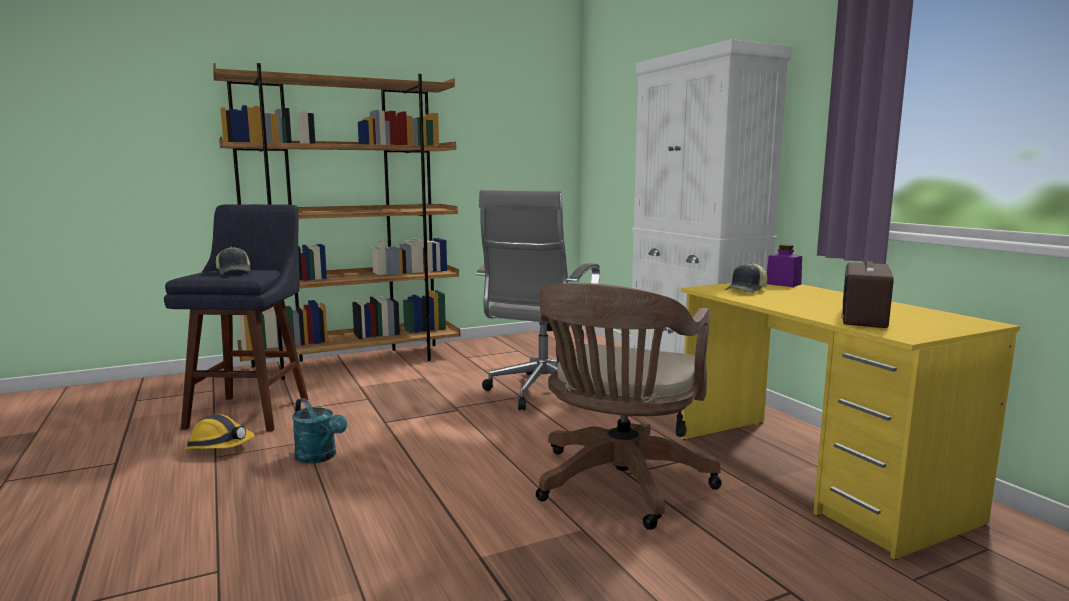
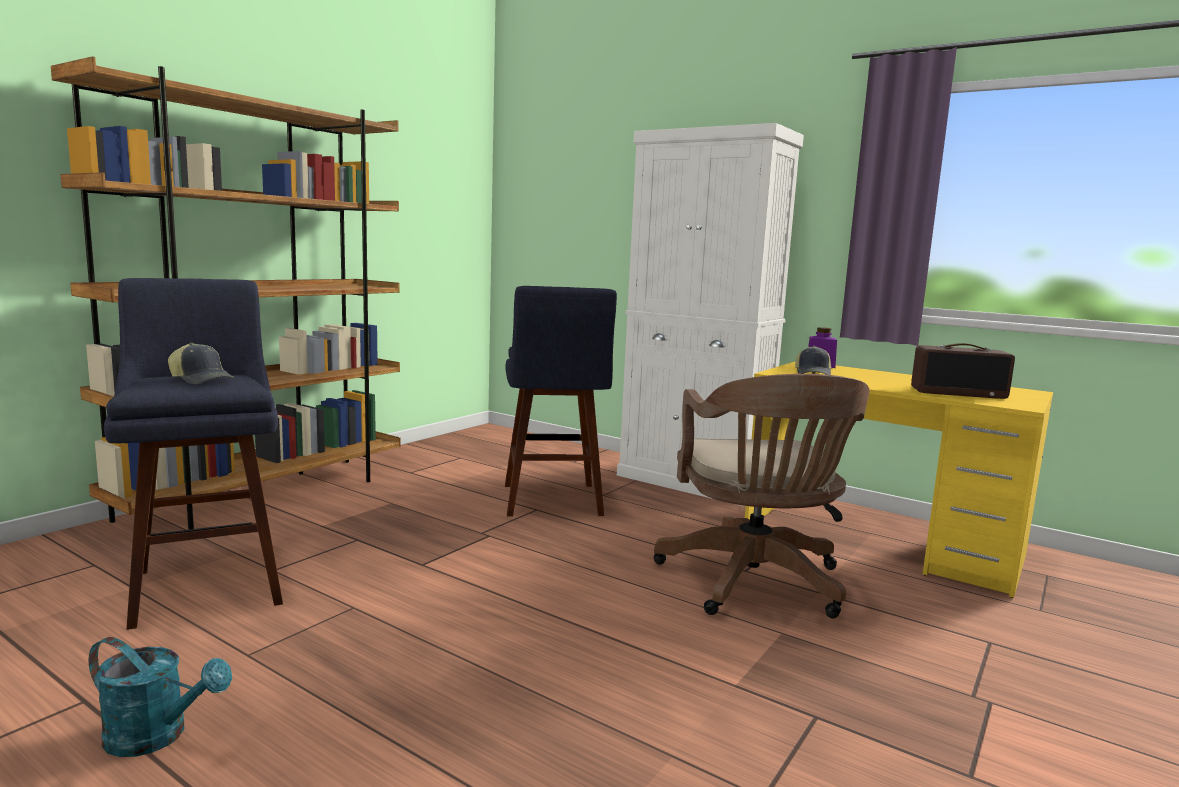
camera: 30 degrees left, 0 degrees up
(220, 447) = (234, 640): hard hat -> none
(320, 457) = (402, 623): turquoise watering can -> turquoise watering can (157, 736)
(540, 393) = (552, 502): grey office chair -> blue stool
(865, 317) = (958, 393): radio -> radio turned 75 degrees counterclockwise

